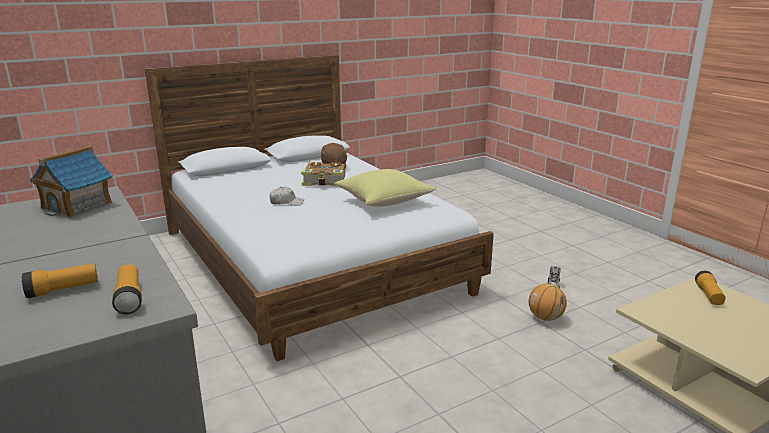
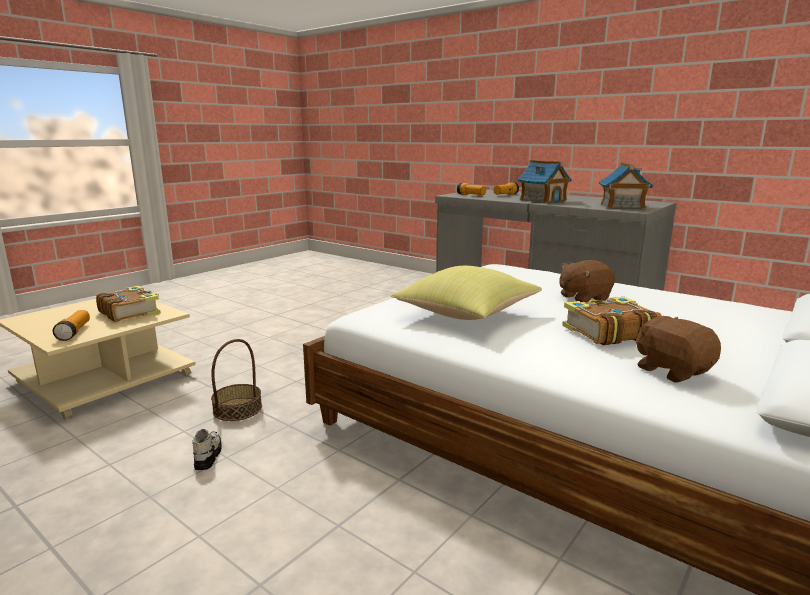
camera: 160 degrees right, 5 degrees down
(92, 244) = (543, 200): none -> toy house
(286, 202) = (583, 297): white cap -> brown plush toy
(545, 317) = (237, 409): basketball -> basket
(689, 321) = (130, 312): none -> book

